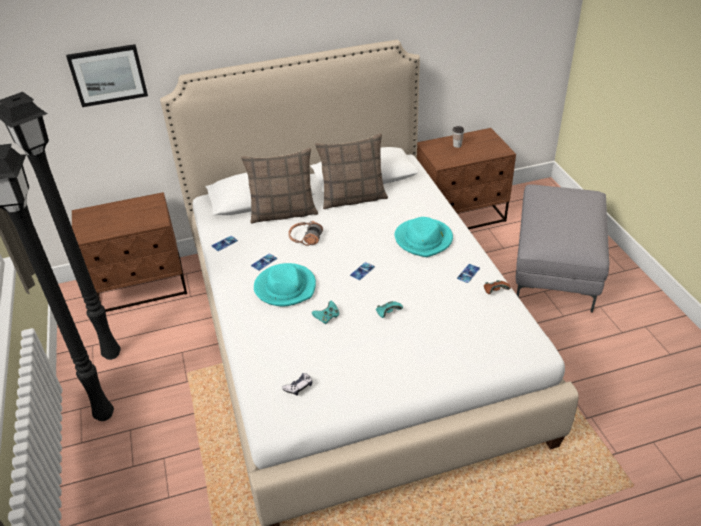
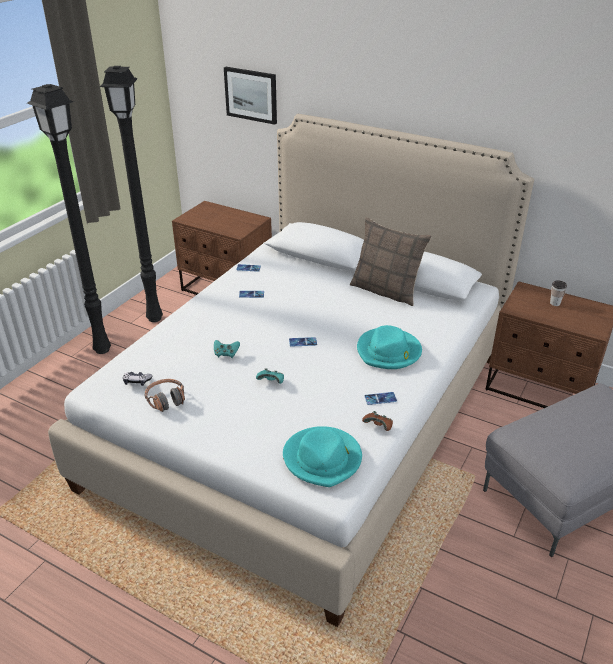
camera: 45 degrees right, 5 degrees down
(283, 212) = (318, 271): pillow -> none
(285, 287) = (236, 318): turquoise hat -> turquoise hat (323, 458)
(305, 238) = (304, 296): headphones -> headphones (166, 400)

